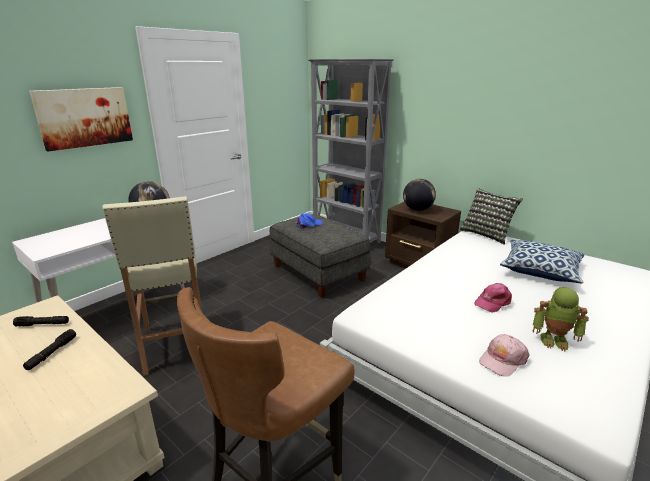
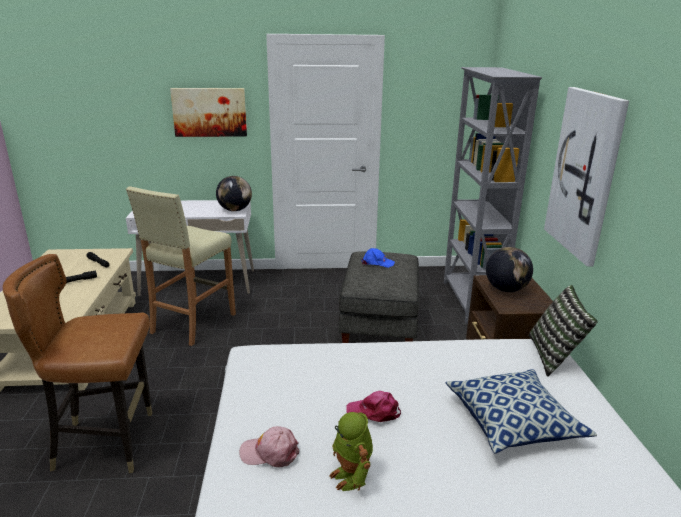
camera: 45 degrees right, 0 degrees up
(460, 116) = (584, 174): none -> picture

